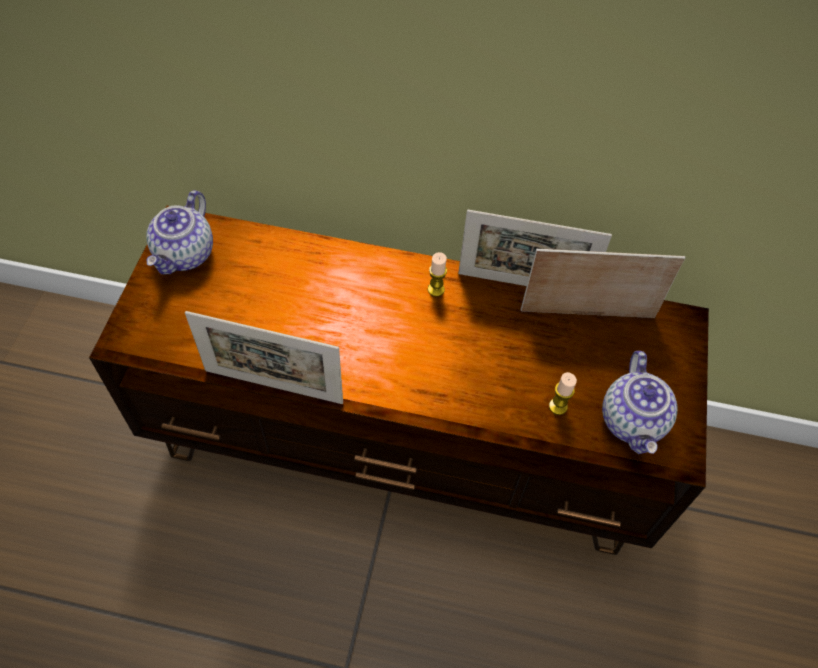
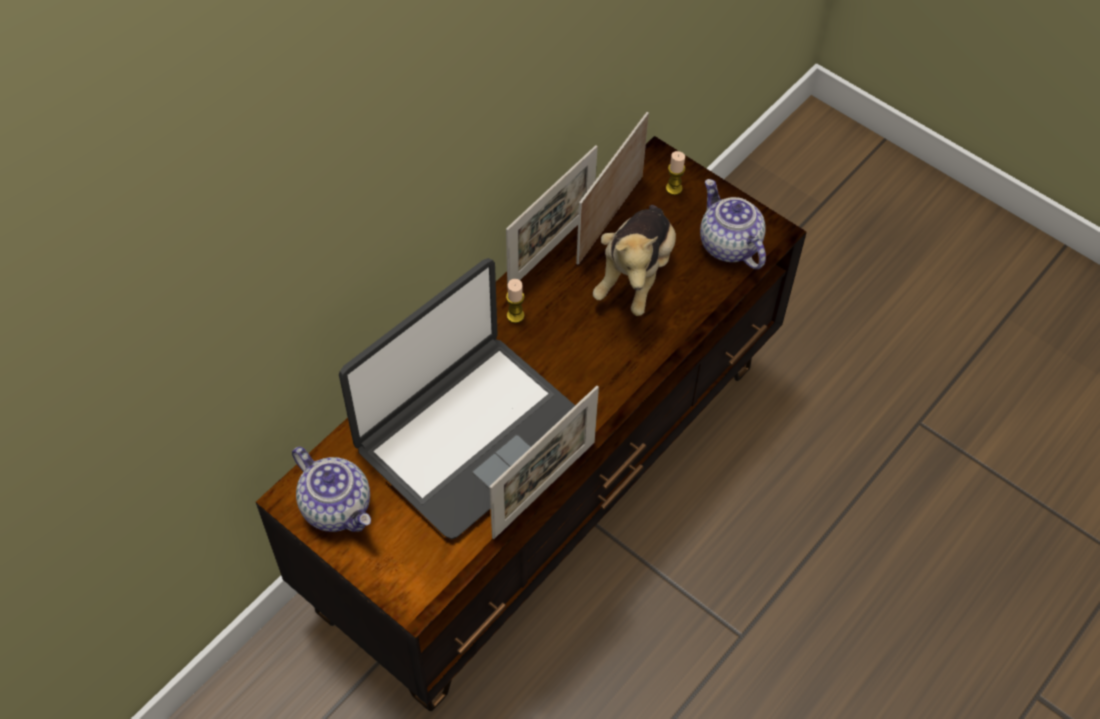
camera: 60 degrees left, 0 degrees up
(298, 310) = (470, 435): none -> laptop
(542, 359) = (635, 274): none -> plush toy
(558, 406) = (686, 287): candle -> candle (674, 188)
(633, 421) = (728, 245): teapot -> teapot turned 150 degrees counterclockwise

